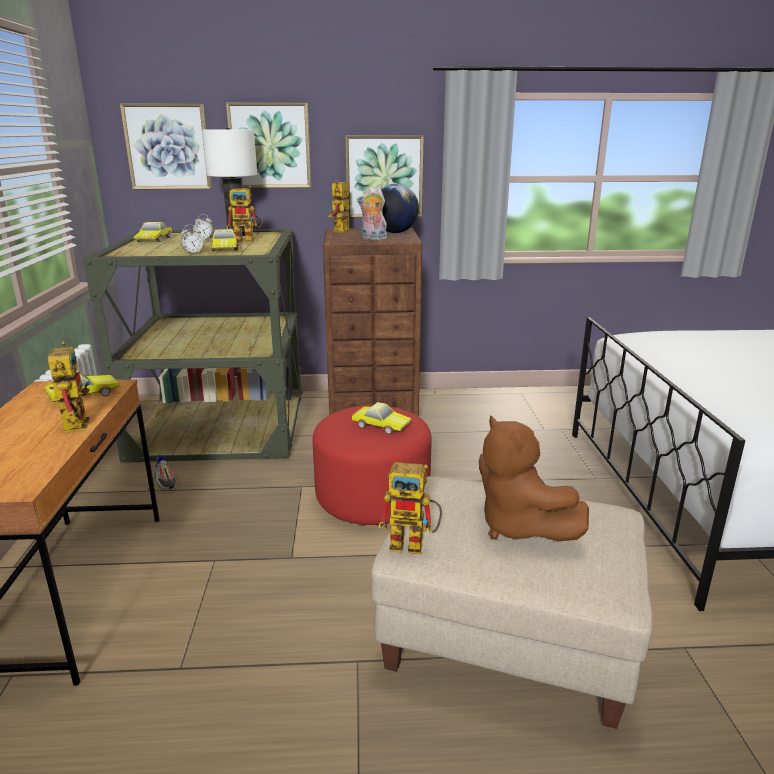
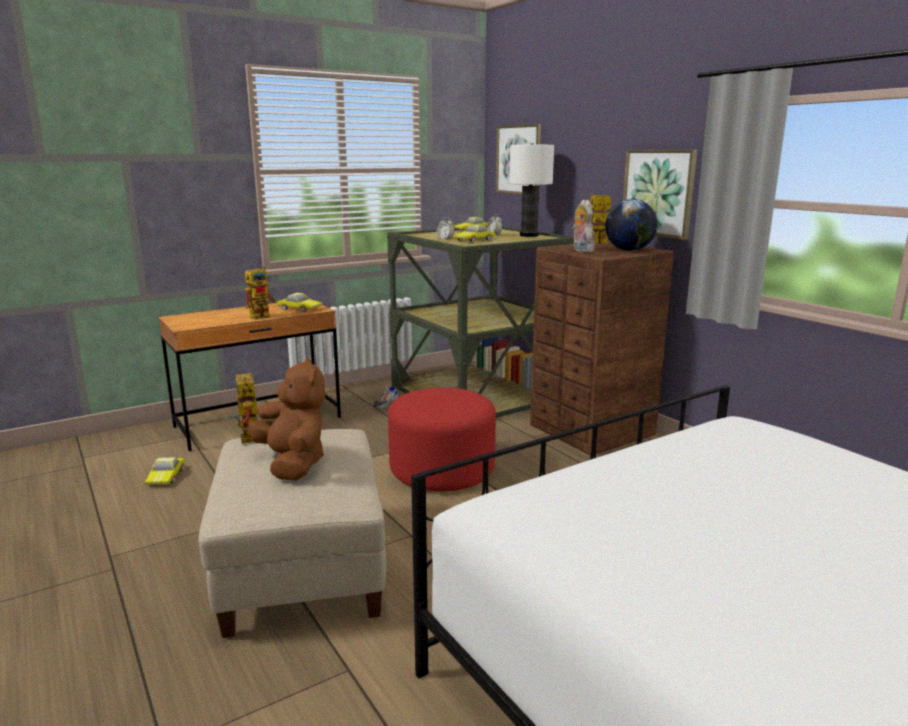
camera: 60 degrees right, 5 degrees down
(249, 240) = (512, 239): toy robot -> none
(270, 146) = (577, 159): picture -> none
(381, 424) = (444, 403): toy car -> toy car (167, 476)
(518, 526) = (292, 464): brown plush toy -> brown plush toy turned 120 degrees clockwise

